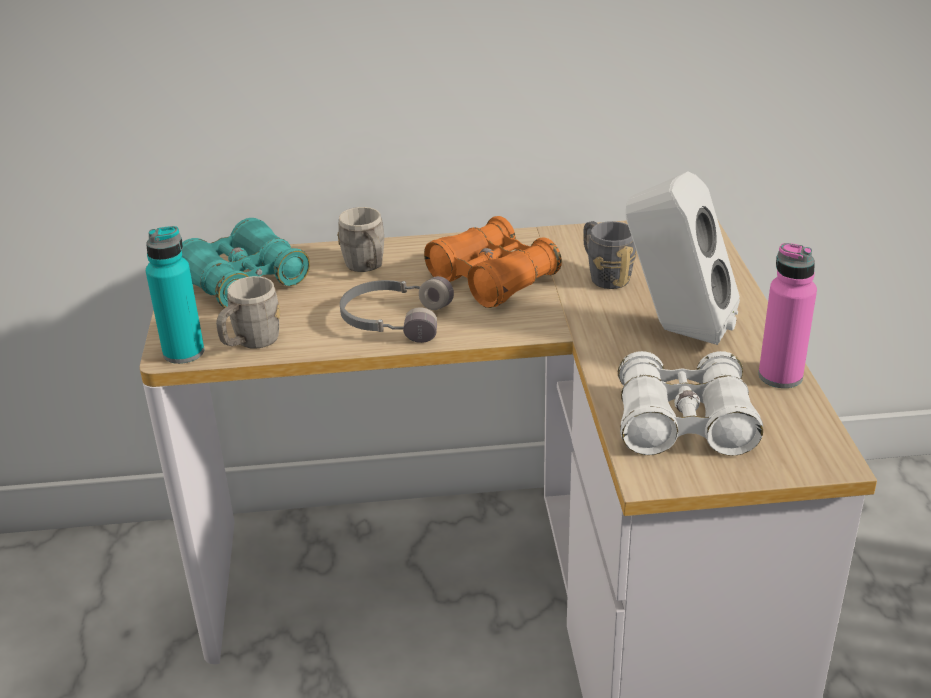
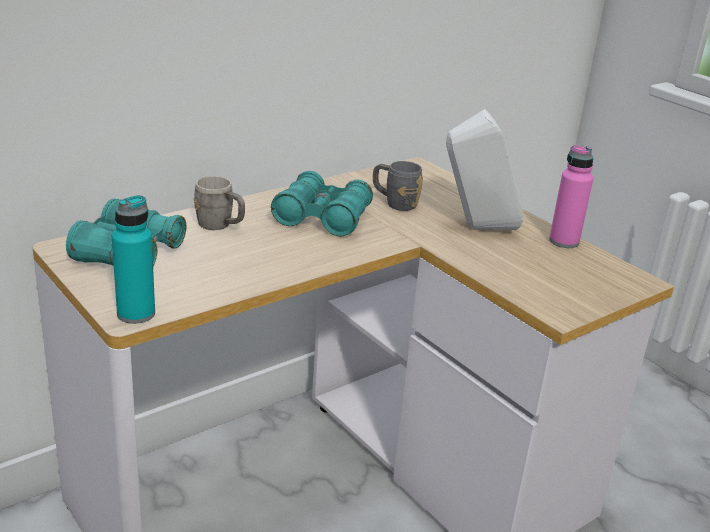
camera: 35 degrees left, 5 degrees down
(251, 343) = (187, 295): grey mug -> none
(394, 320) = (283, 257): grey headphones -> none
(492, 279) = (322, 218): orange binoculars -> turquoise binoculars
(683, 423) = (543, 280): white binoculars -> none

